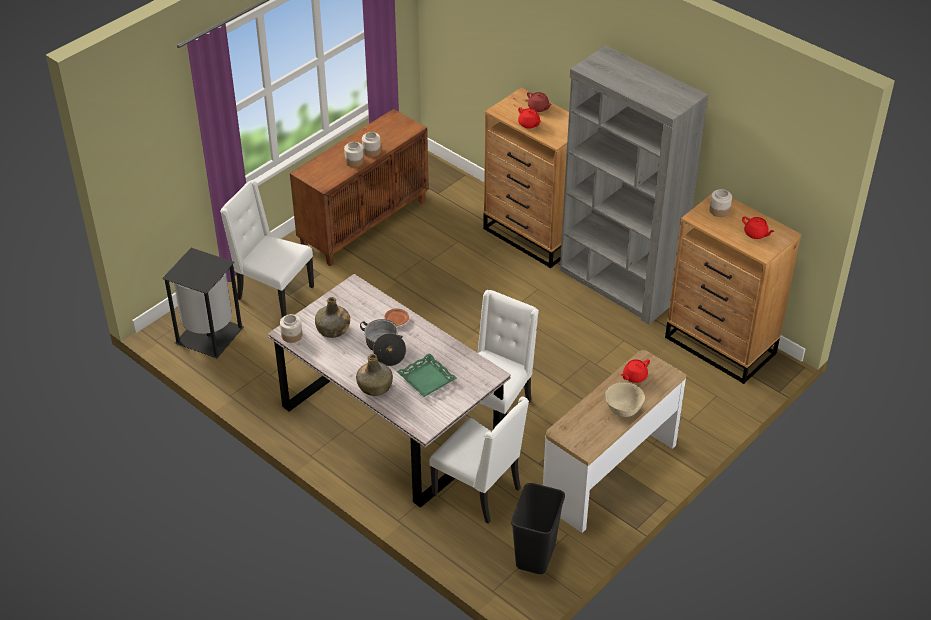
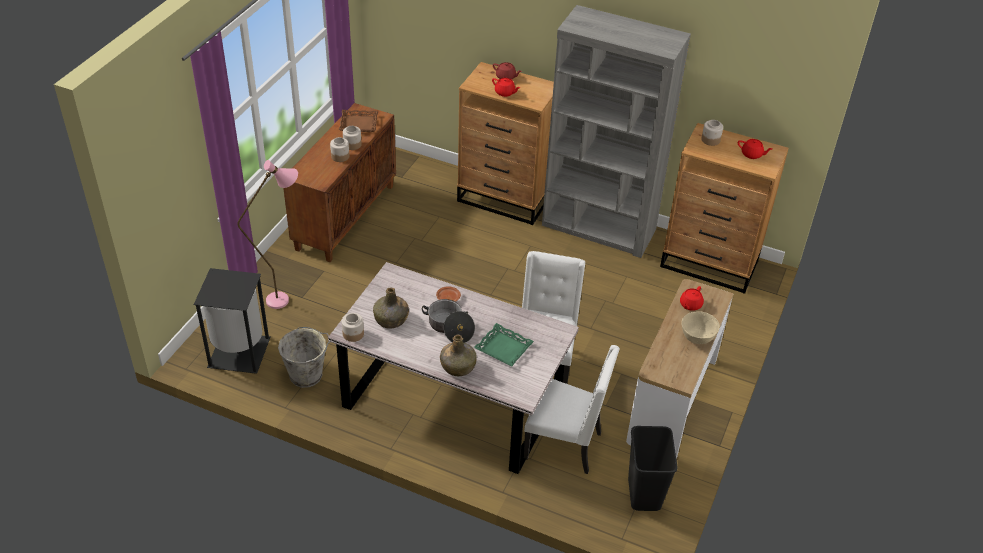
camera: 20 degrees left, 0 degrees up
(263, 370) = (307, 375): none -> grey bucket
(273, 293) = (286, 299): white chair -> pink floor lamp
(387, 131) = (359, 124): none -> brown tray

